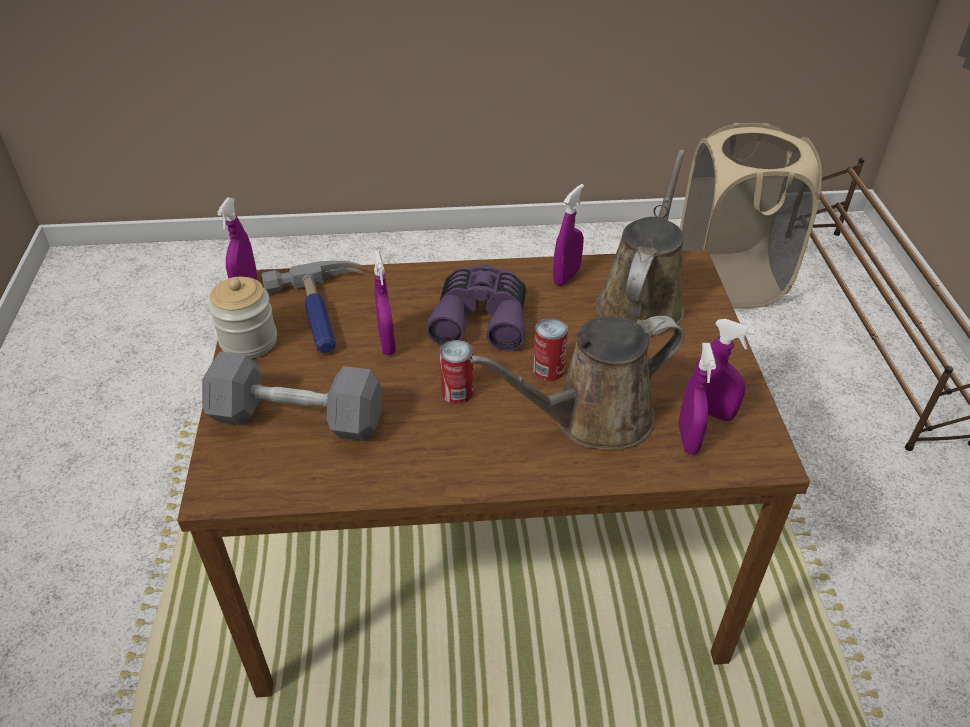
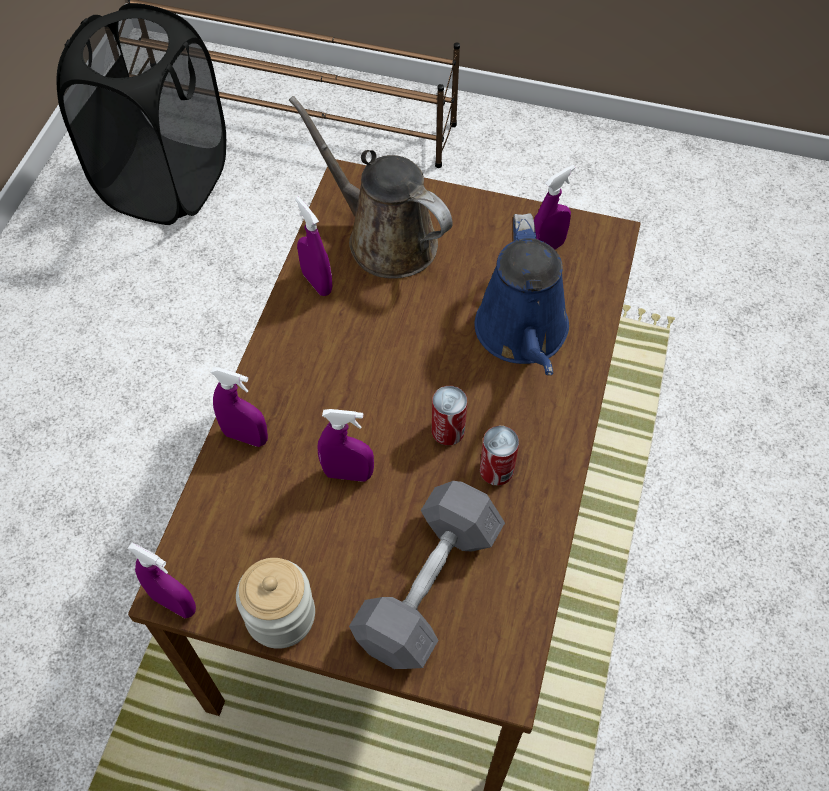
camera: 70 degrees left, 15 degrees up
(322, 313) = (267, 527): hammer -> none
(481, 318) = (346, 376): purple binoculars -> none
(548, 370) = (447, 346): can -> can (496, 470)
(593, 418) = (523, 334): brown watering can -> blue watering can
(688, 439) = (571, 278): purple spray bottle -> purple spray bottle (245, 436)
(728, 281) = (166, 183): beige laundry basket -> black laundry basket

